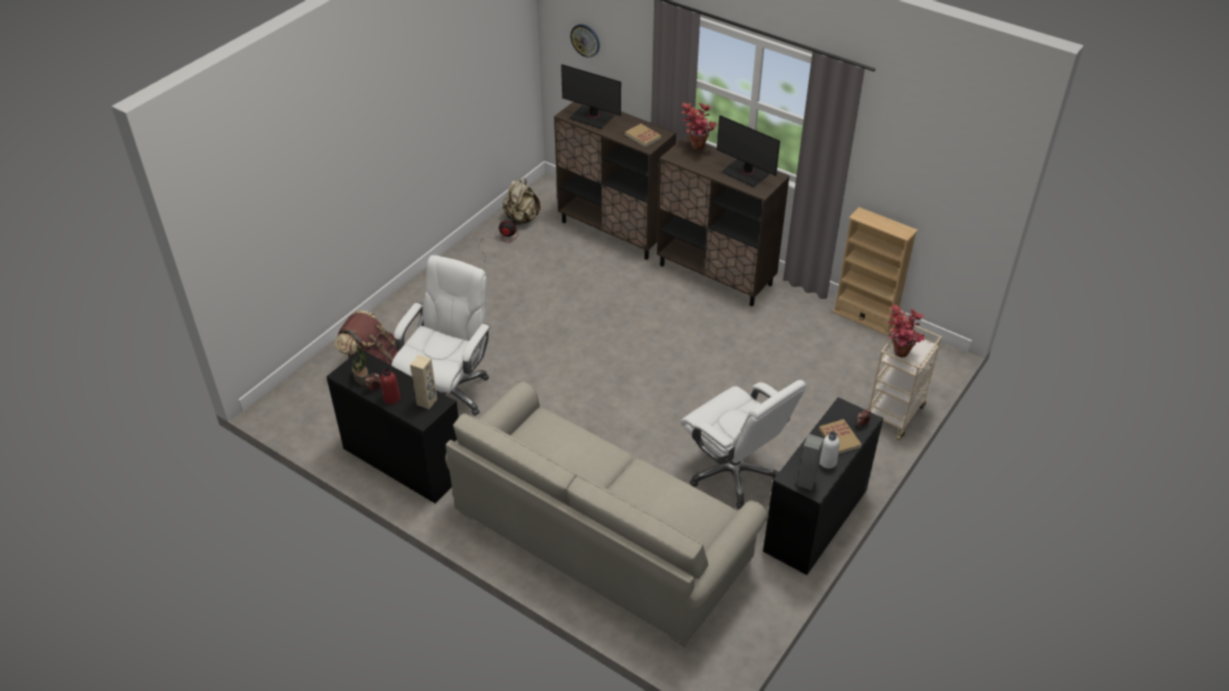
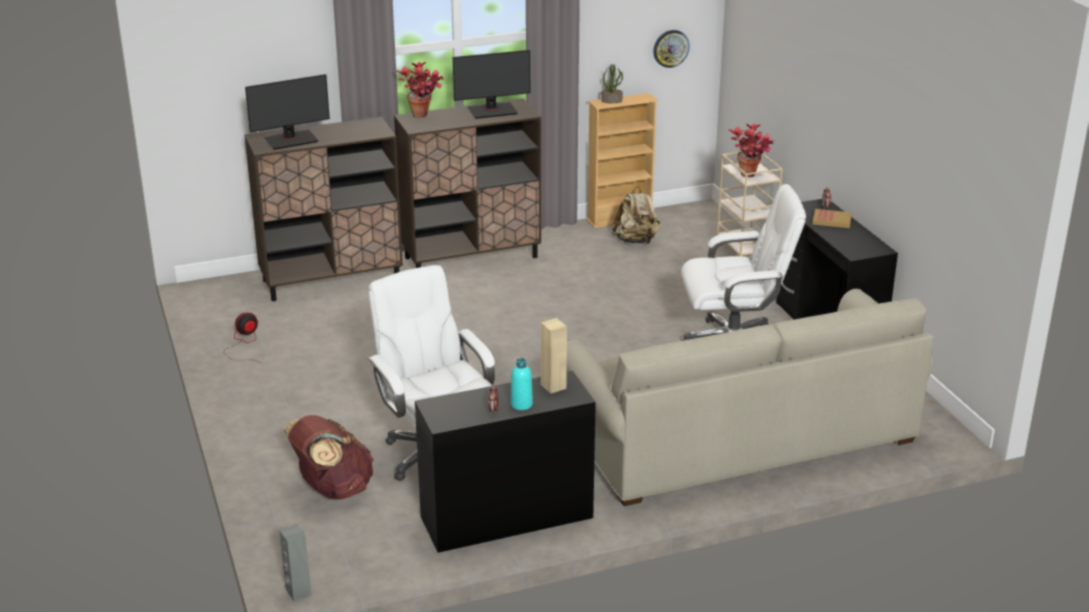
camera: 55 degrees left, 15 degrees down
(362, 377) = (465, 413): potted plant -> potted plant (612, 101)
(391, 398) = (521, 404): red bottle -> turquoise bottle
(521, 219) = (229, 320): beige backpack -> beige backpack (636, 241)
(585, 40) = (226, 66): wall clock -> wall clock (670, 48)
(643, 136) = (363, 130): book -> none
(806, 482) = (867, 249): grey speaker -> grey speaker (298, 592)
(827, 462) = (853, 234): white bottle -> none

